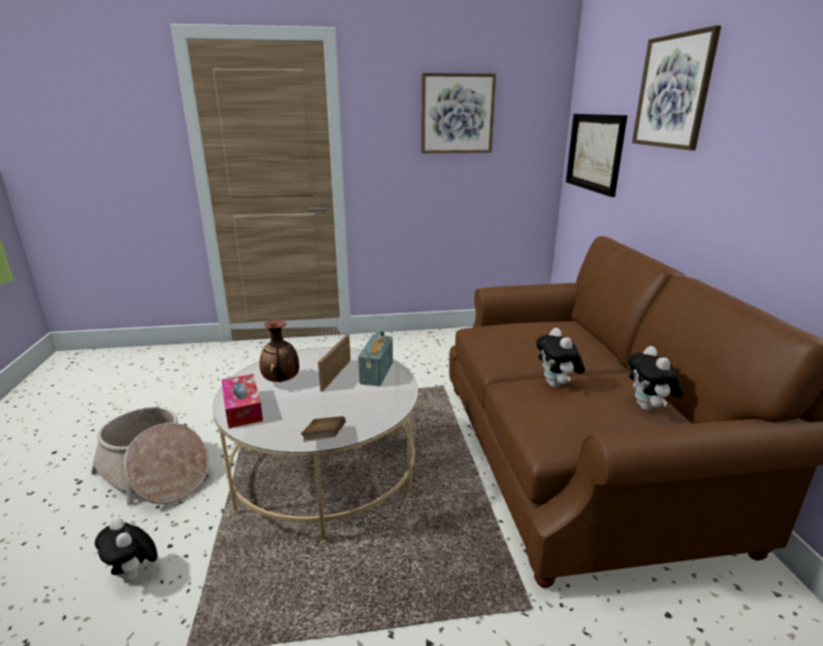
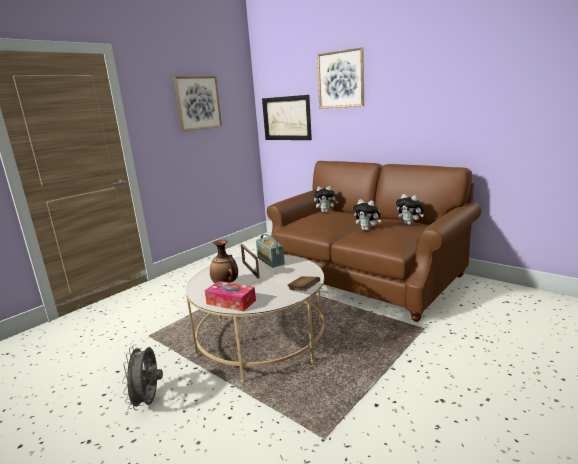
camera: 40 degrees left, 5 degrees down
(135, 576) = (234, 440): plush toy -> plush toy (326, 211)
(155, 474) = (149, 401): basket -> grey fan

